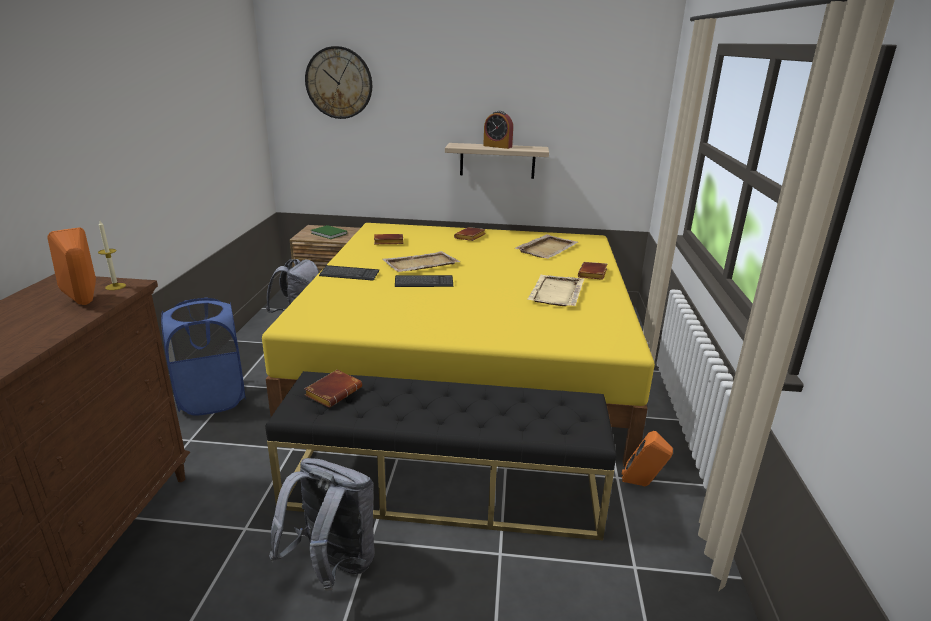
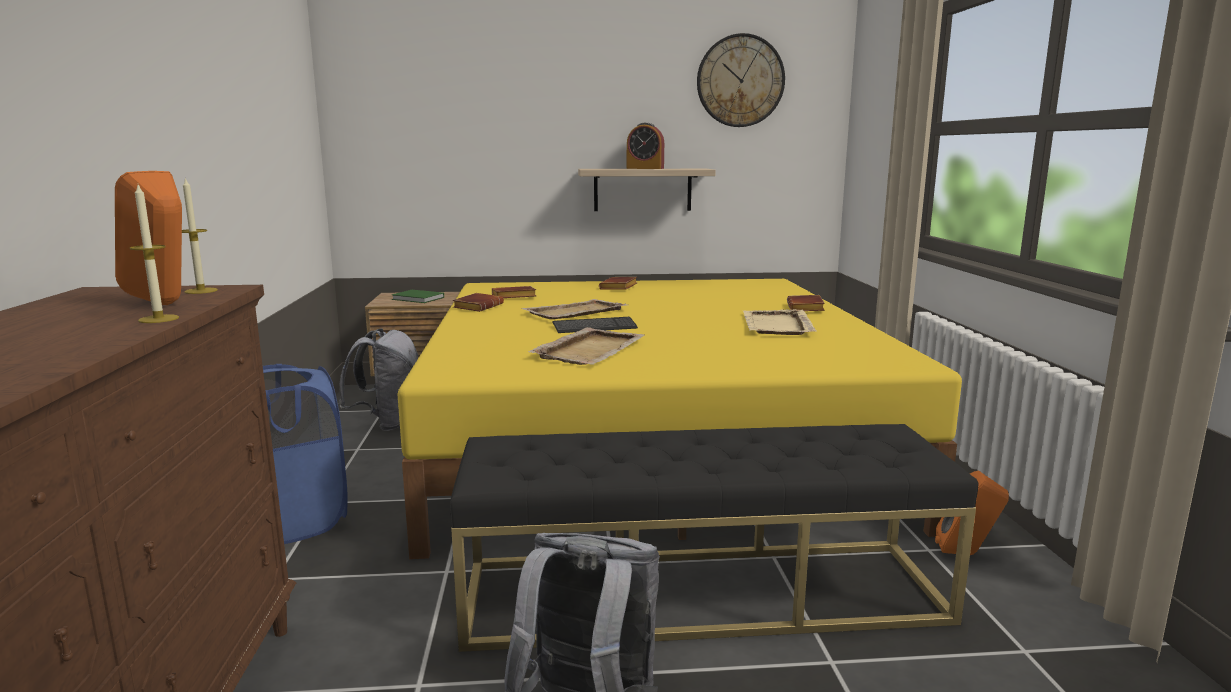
camera: 10 degrees left, 10 degrees down
(71, 322) = (158, 319): none -> candle
(333, 391) = (535, 452): brown book -> brown book (478, 307)
(339, 83) = (427, 95): wall clock -> wall clock (740, 81)
(349, 274) = (484, 326): keyboard -> none
(547, 248) = (726, 291): beige tray -> beige tray (590, 349)

